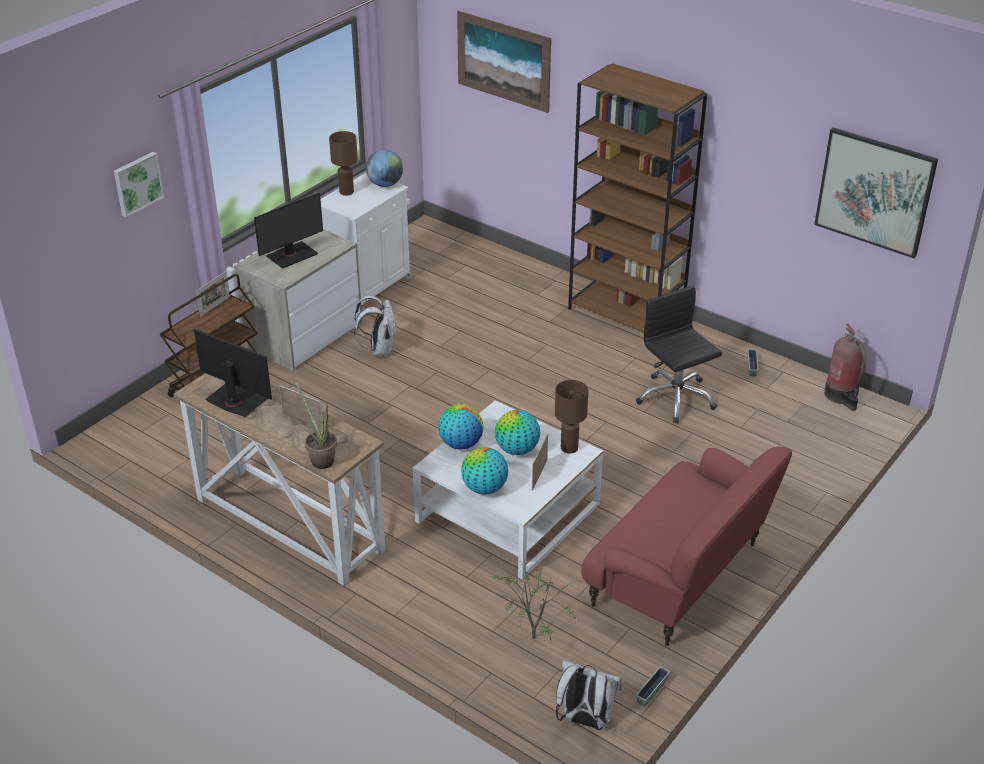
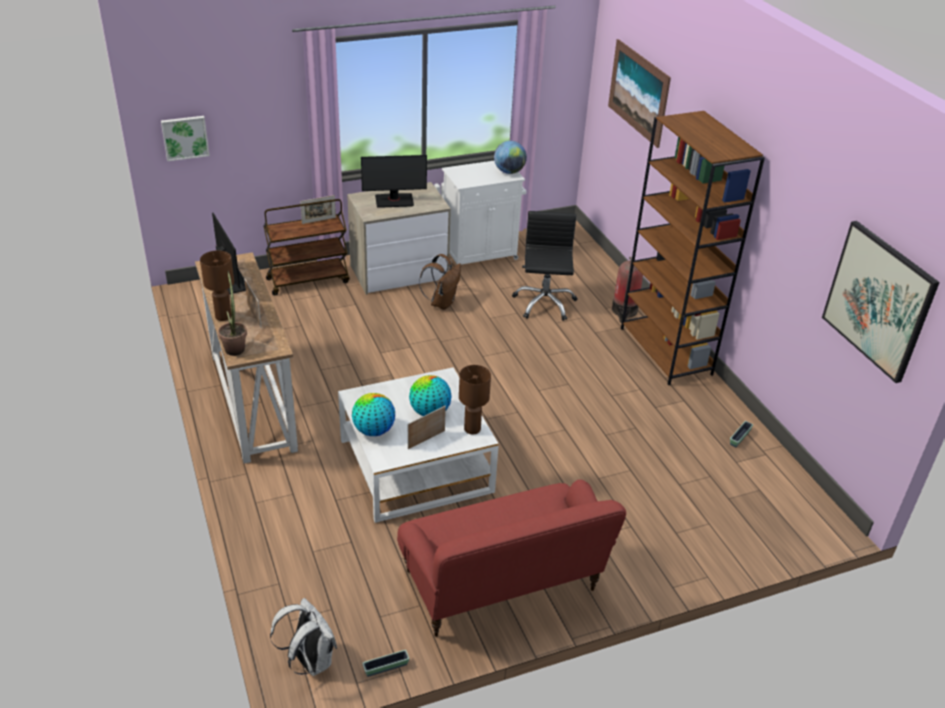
camera: 30 degrees right, 0 degrees up
(137, 183) = (268, 98): picture -> picture (185, 137)
(346, 192) = (474, 168): brown table lamp -> brown table lamp (223, 317)
(379, 349) = (442, 303): white backpack -> brown backpack
(461, 444) = (392, 389): globe -> none
(531, 639) = (334, 573): potted plant -> none
(675, 398) = (643, 435): black office chair -> black office chair (544, 303)
(841, 396) = (804, 499): fire extinguisher -> fire extinguisher (624, 311)

